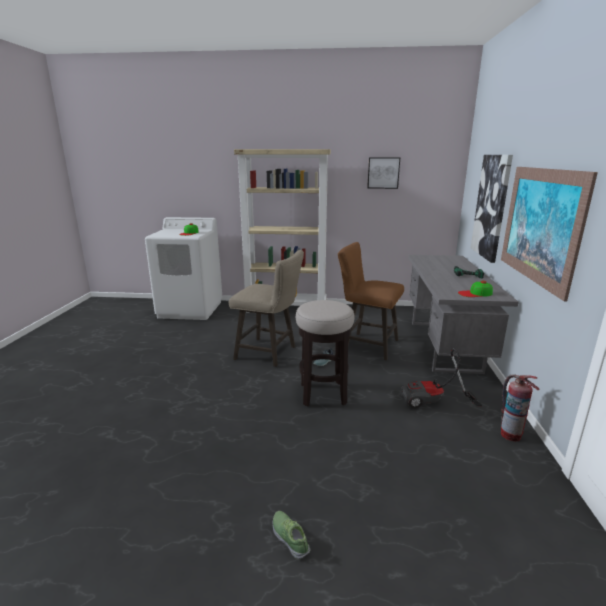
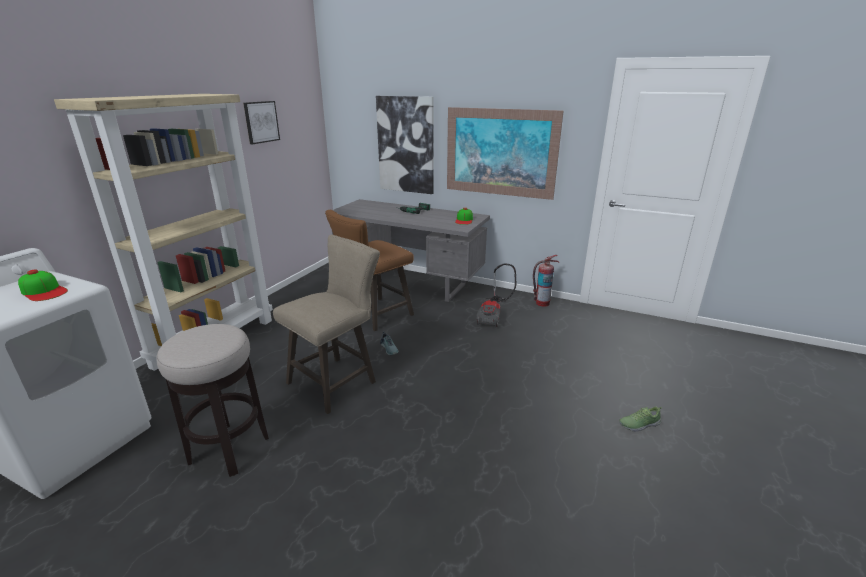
camera: 70 degrees left, 5 degrees up
(323, 394) = (451, 364): stool -> stool (229, 449)

